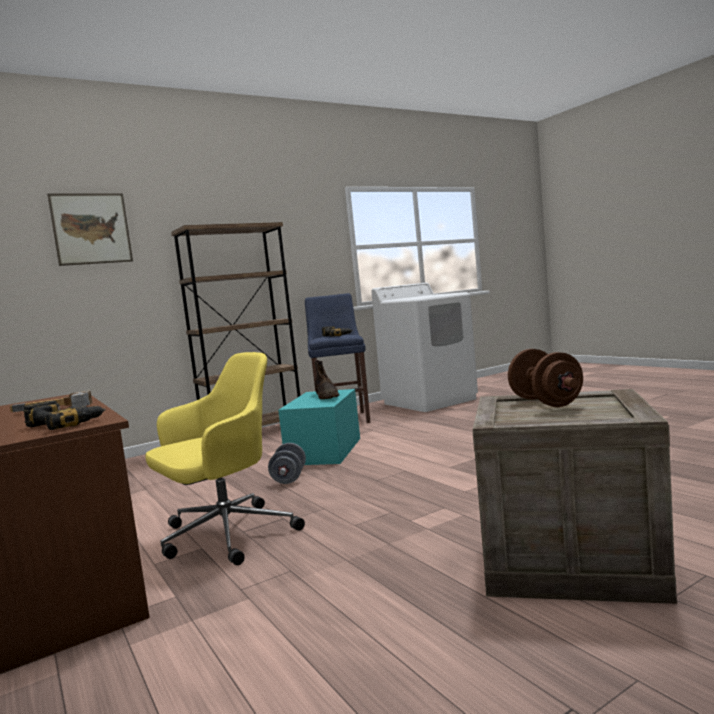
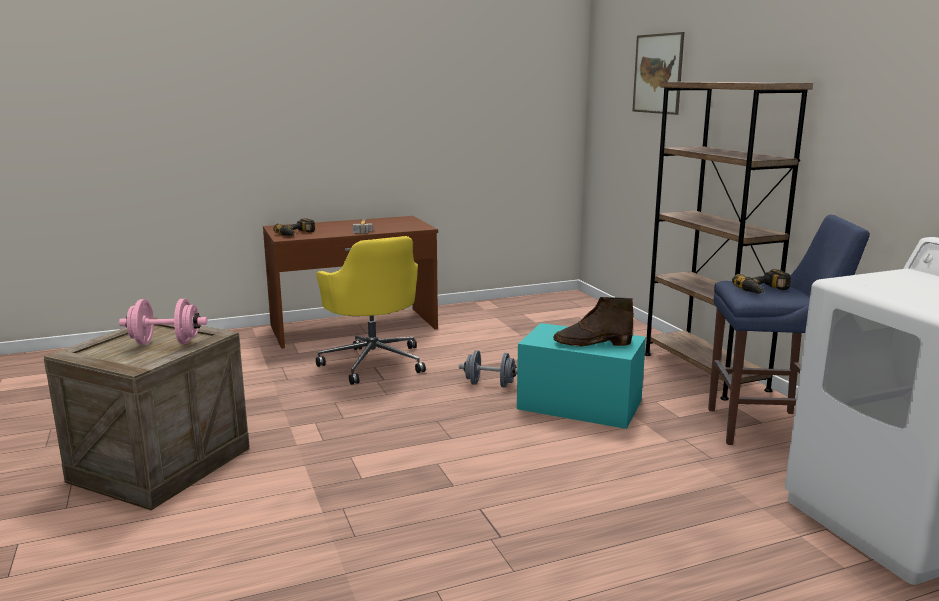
camera: 100 degrees right, 10 degrees up
(546, 402) = (166, 343): brown dumbbell -> pink dumbbell

